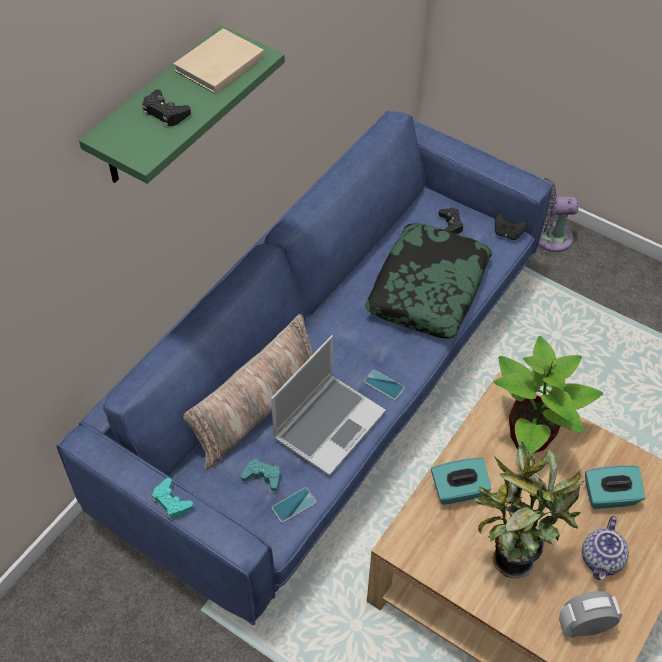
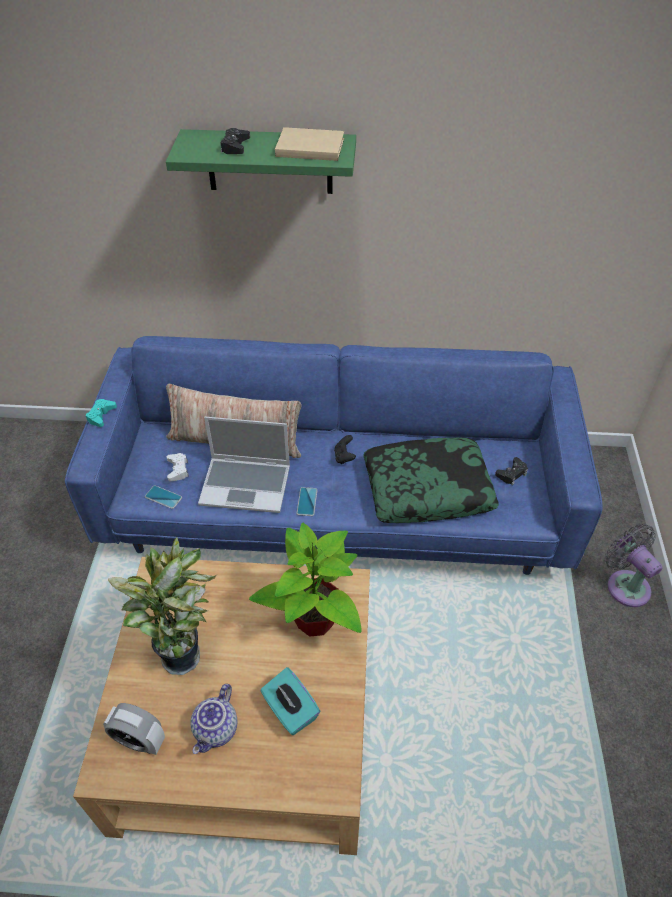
camera: 60 degrees right, 5 degrees down
(262, 477) = (178, 469): turquoise game controller -> white game controller
(458, 490) = (228, 590): turquoise tissue box -> none
(507, 234) = (538, 516): black game controller -> black game controller (344, 457)
(584, 627) = (140, 740): alarm clock -> alarm clock turned 150 degrees clockwise
(602, 560) = (217, 730): teapot -> teapot turned 60 degrees counterclockwise

